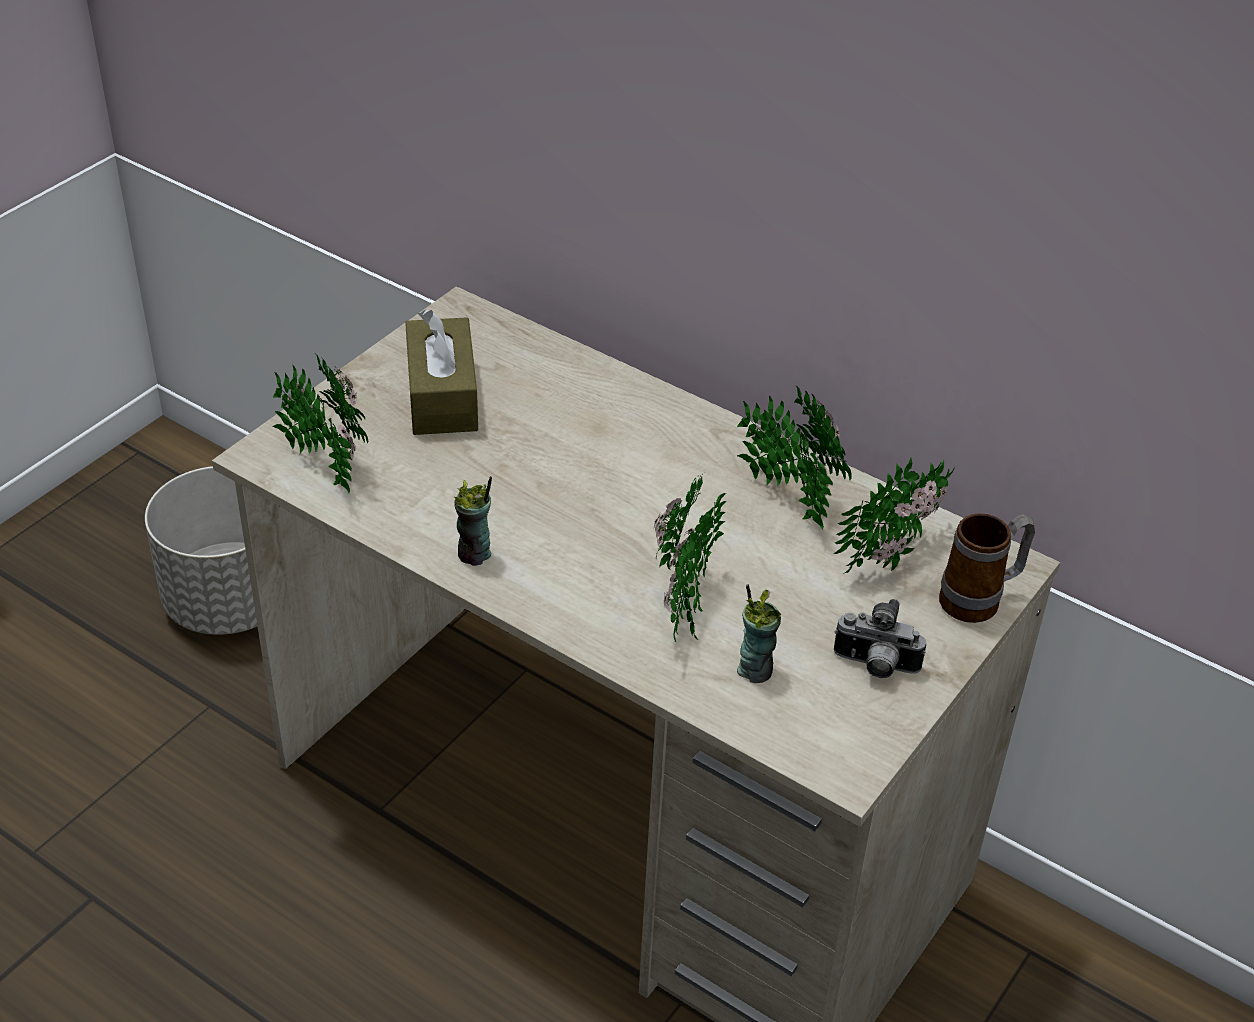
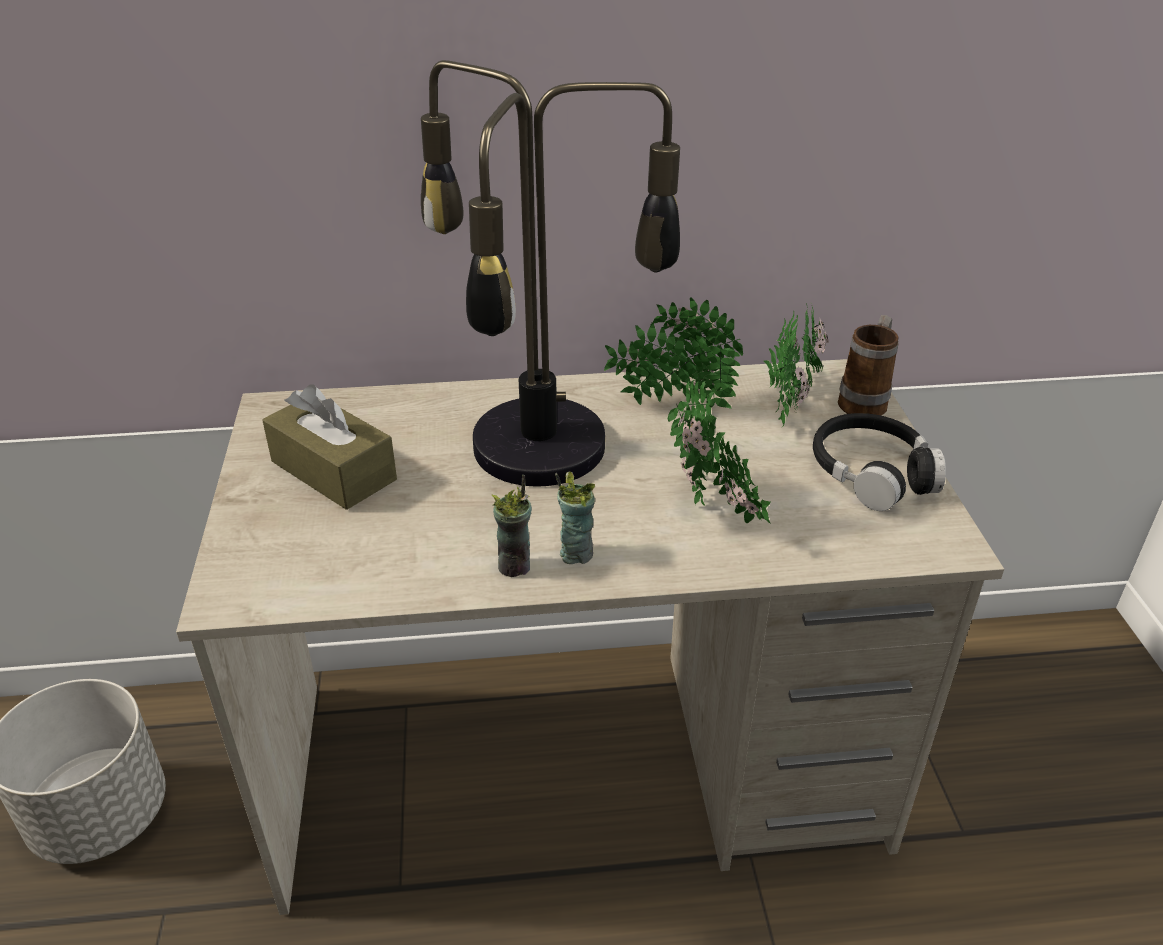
camera: 40 degrees left, 5 degrees down
(324, 463) = (293, 572): potted plant -> none
(618, 468) = (537, 448): none -> table lamp
(755, 670) = (812, 520): cup -> cup (576, 553)
(875, 667) = (872, 473): camera -> black headphones

